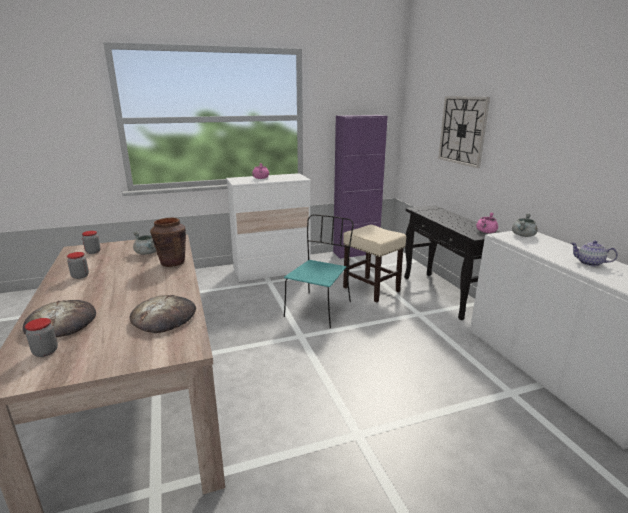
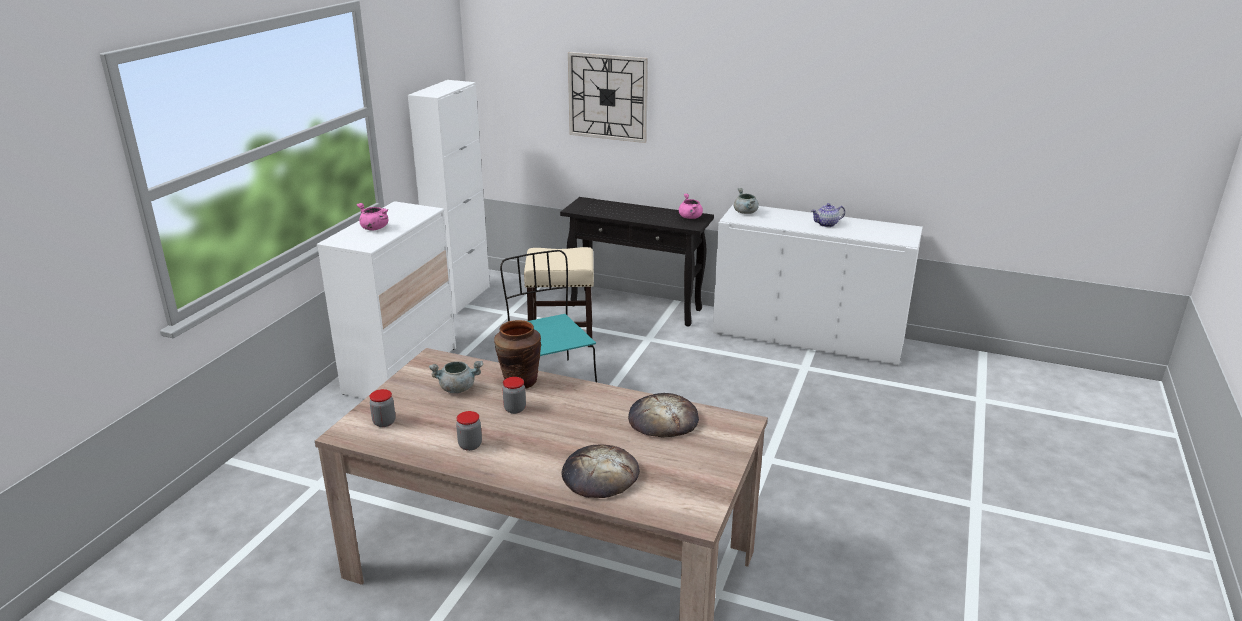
camera: 50 degrees left, 5 degrees up
(45, 352) = (659, 492): jar -> jar (515, 409)
(356, 253) = (460, 298): purple cabinet -> white cabinet

